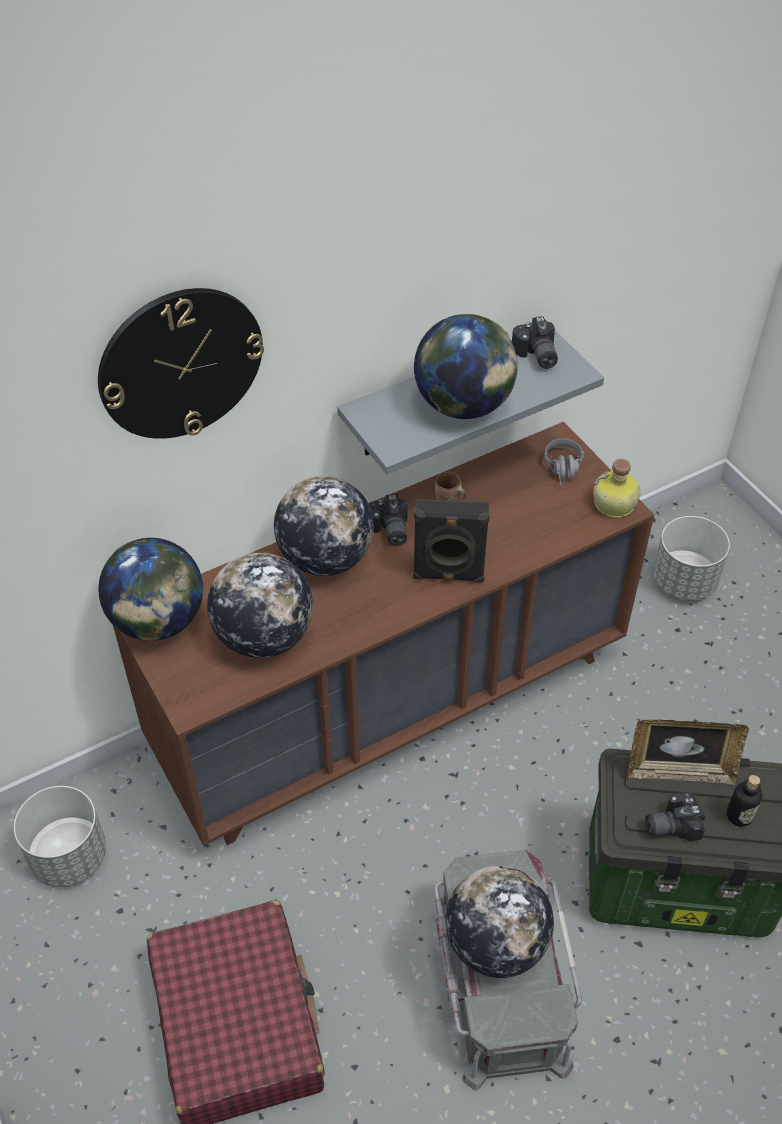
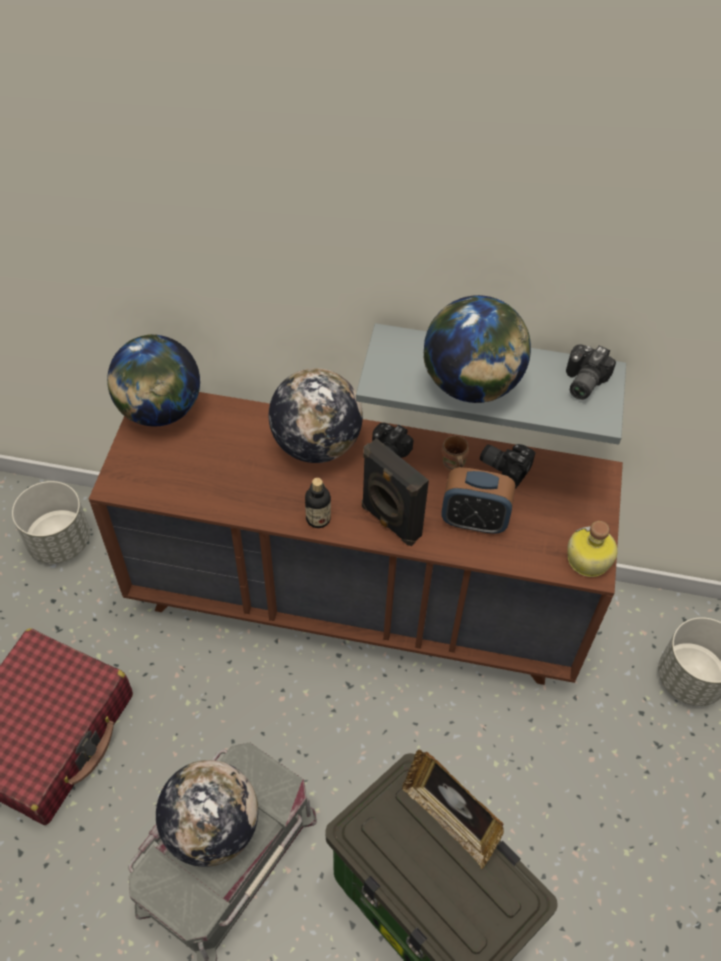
camera: 40 degrees right, 5 degrees up
(180, 363) = (219, 207): wall clock -> none
(264, 637) = (213, 471): globe -> none
(508, 532) = (474, 520): none -> alarm clock
(564, 470) = (576, 503): grey headphones -> none
(670, 823) = (397, 852): camera -> camera (505, 466)
(739, 815) = (459, 896): bottle -> bottle (318, 519)

